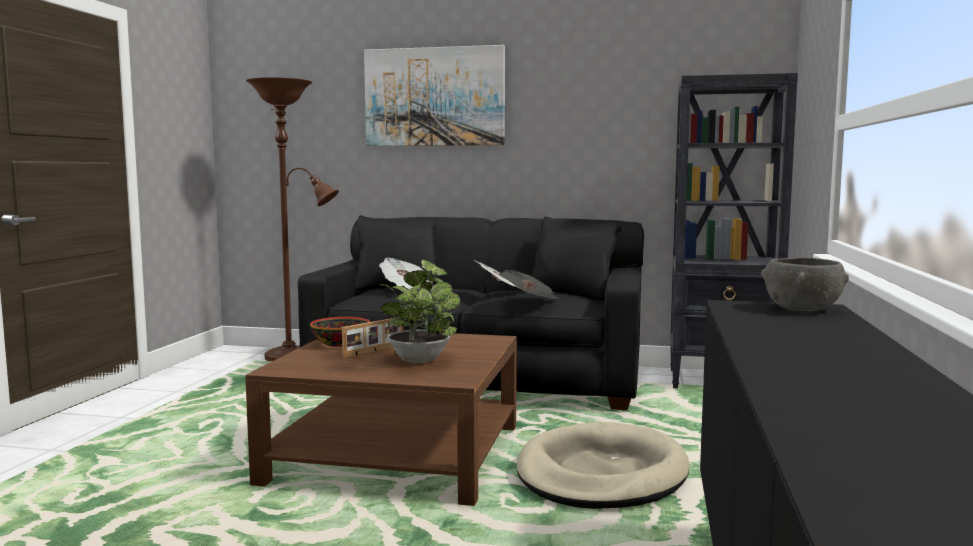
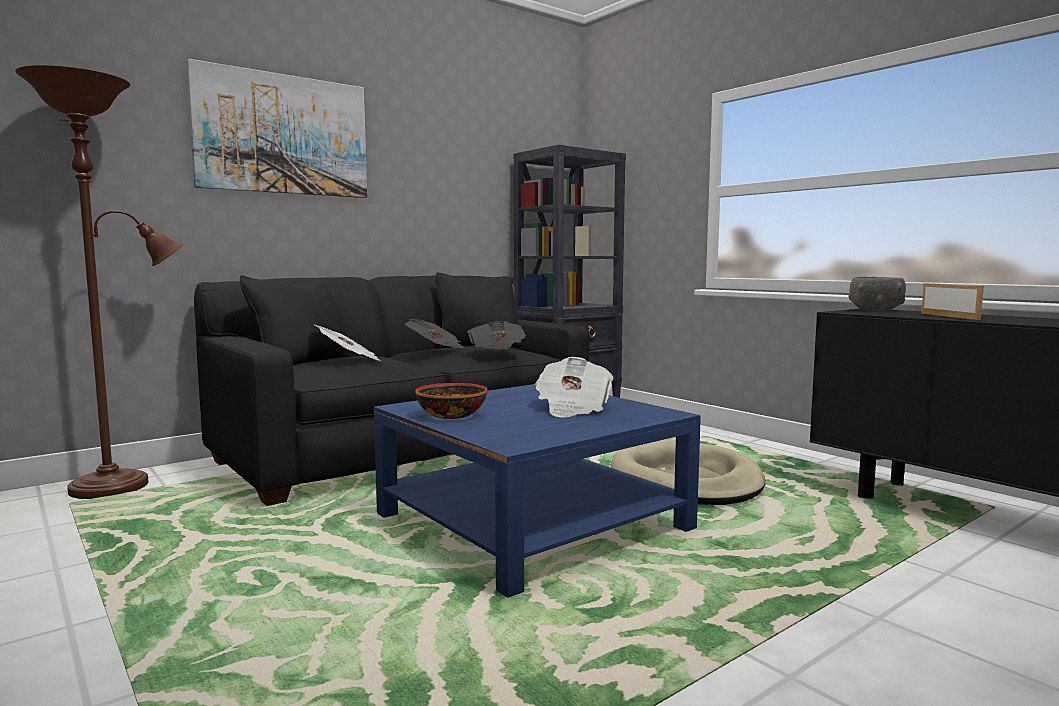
camera: 50 degrees left, 0 degrees up
(375, 351) = (510, 412): picture frame -> picture frame (950, 316)
(396, 454) = (532, 522): brown coffee table -> blue coffee table
(420, 359) = (572, 409): potted plant -> newspaper

